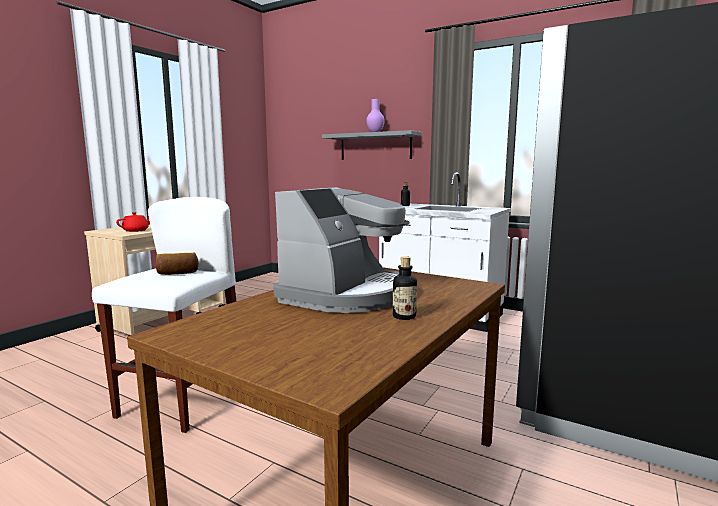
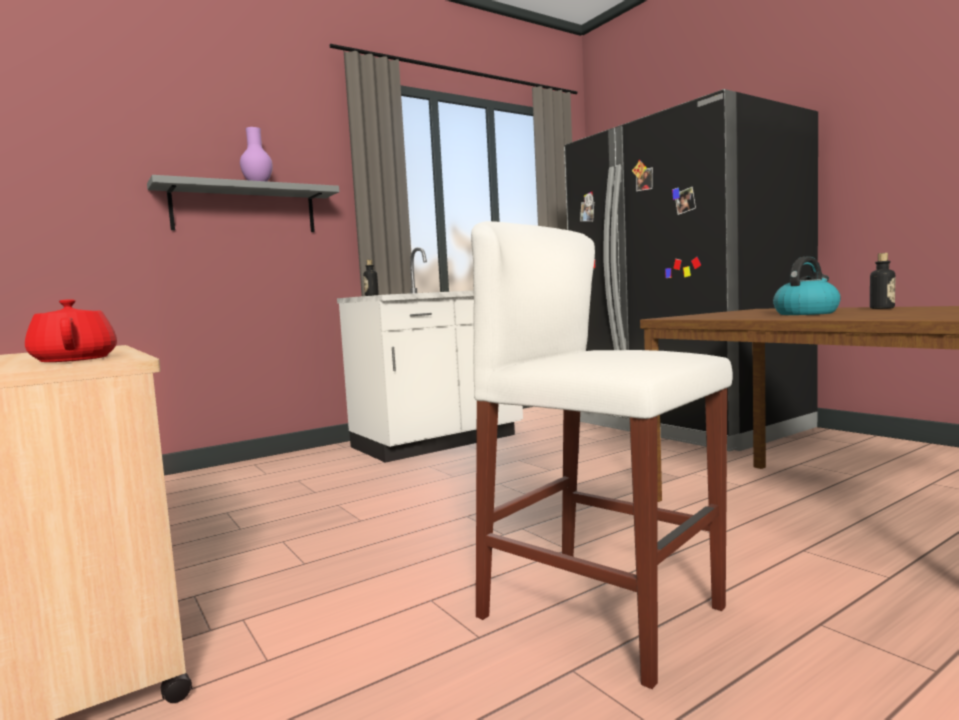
camera: 65 degrees left, 5 degrees down
(177, 273) = (602, 352): bread -> none
(347, 295) = (806, 313): coffee machine -> kettle

